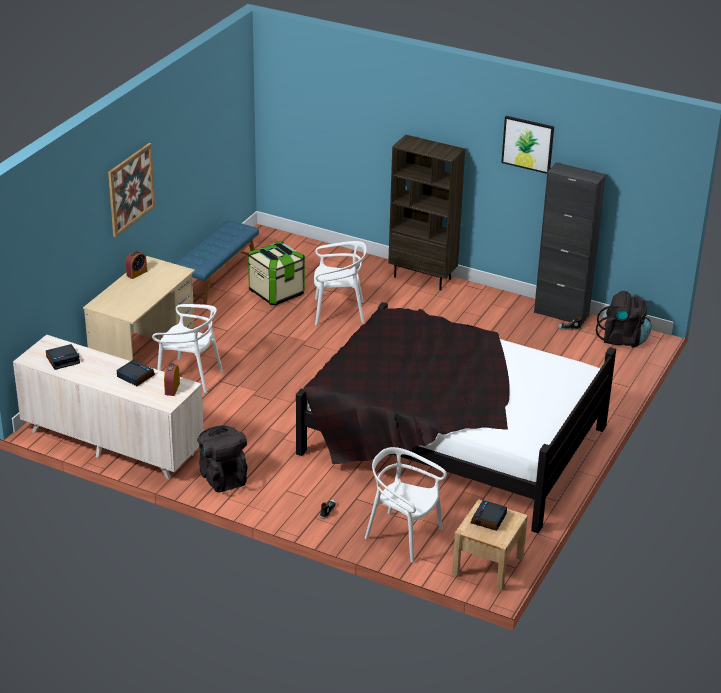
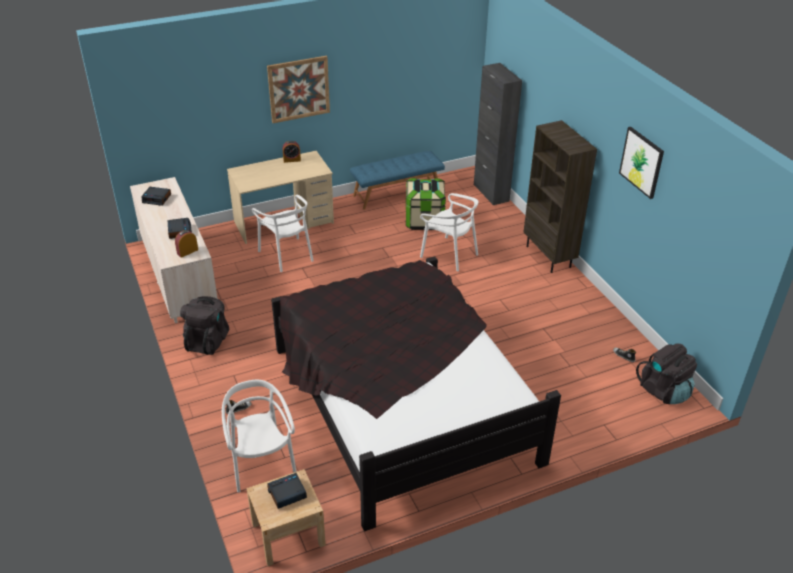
camera: 40 degrees right, 5 degrees up
(561, 314) = (632, 340): black cabinet -> black cabinet (491, 193)

